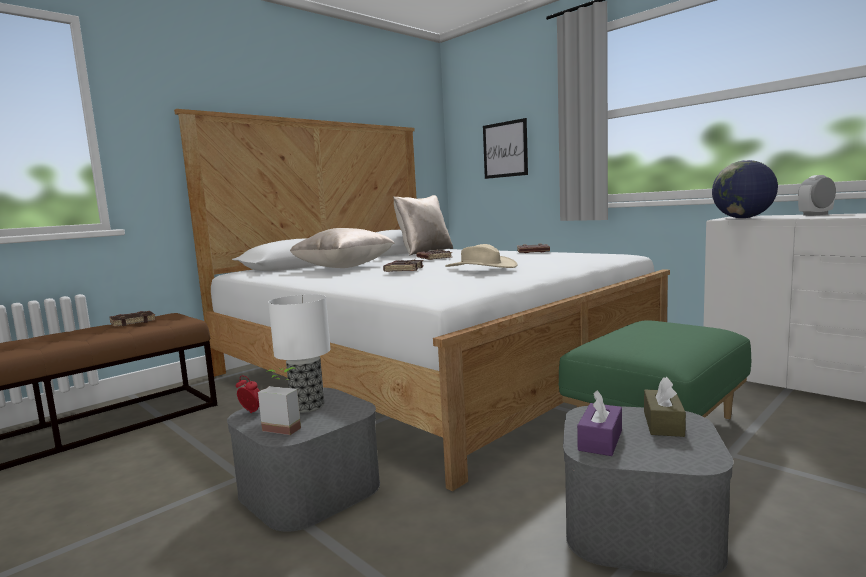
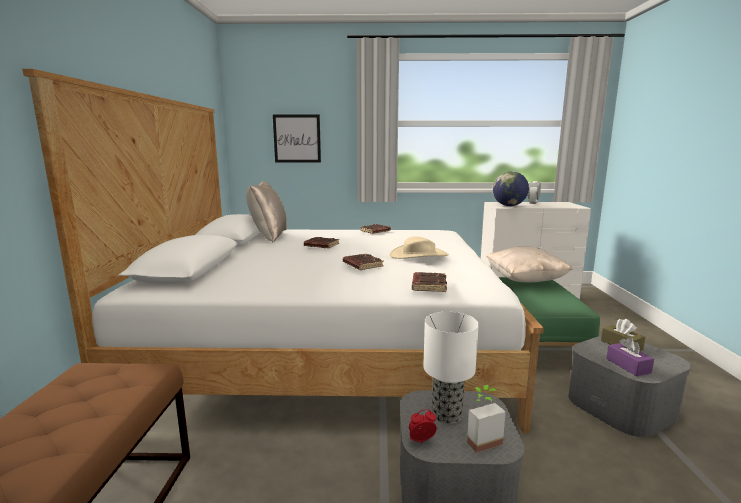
camera: 45 degrees left, 5 degrees up
(133, 322) = (59, 397): brown book -> brown book (428, 285)
(344, 268) = (269, 267): beige pillow -> beige pillow (525, 280)

